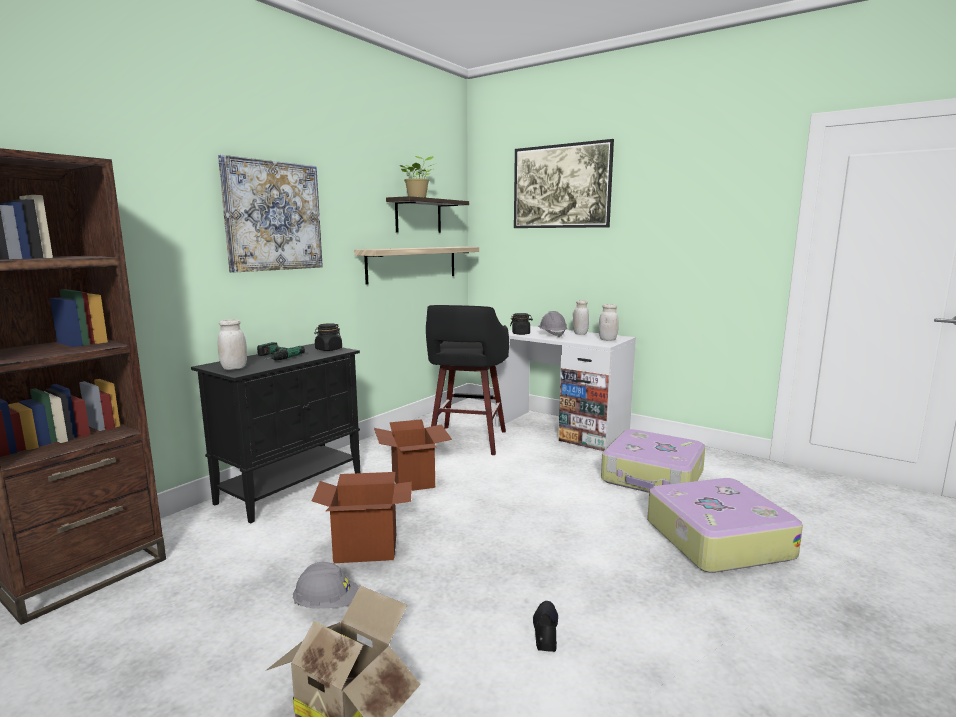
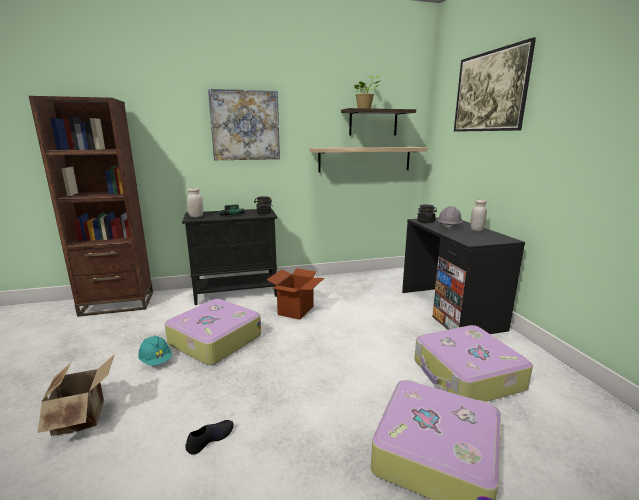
camera: 40 degrees right, 5 degrees up
(326, 604) = (156, 361): grey hard hat -> turquoise hard hat
(366, 548) = (214, 340): cardboard box -> suitcase
(467, 441) = (366, 296): black stool -> none
(561, 430) = (450, 309): white desk -> black desk
(607, 339) = (487, 239): white jar -> none

